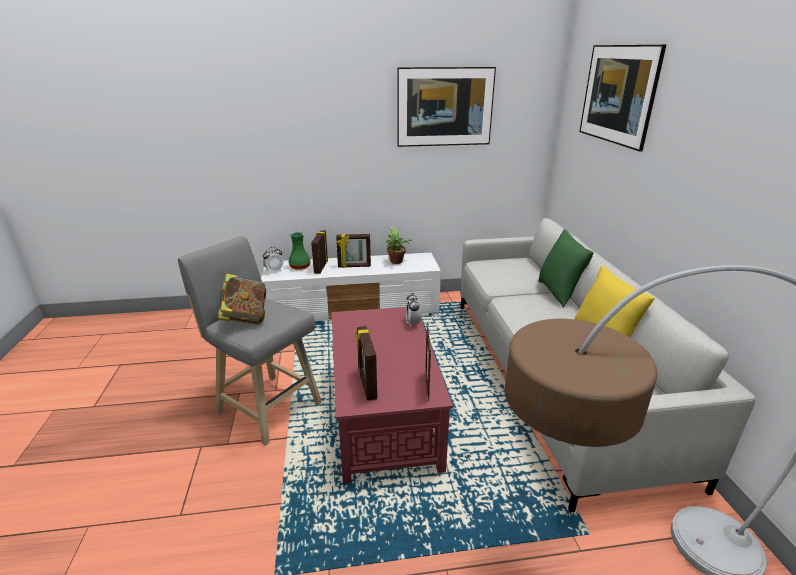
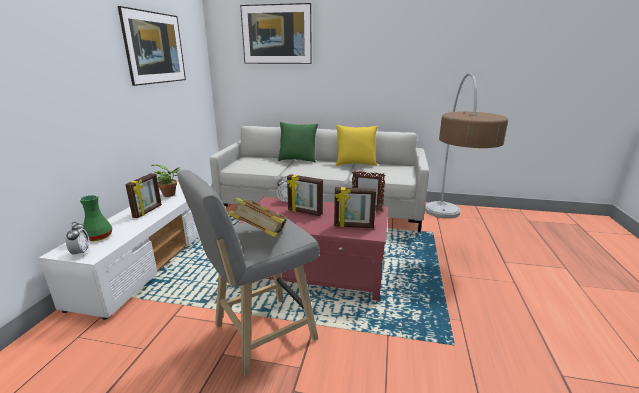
camera: 70 degrees left, 5 degrees down
(320, 267) = (120, 226): picture frame -> picture frame (304, 212)

